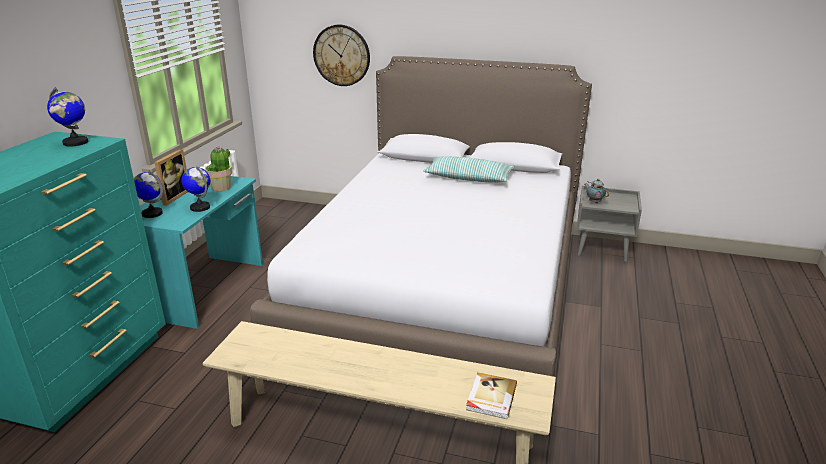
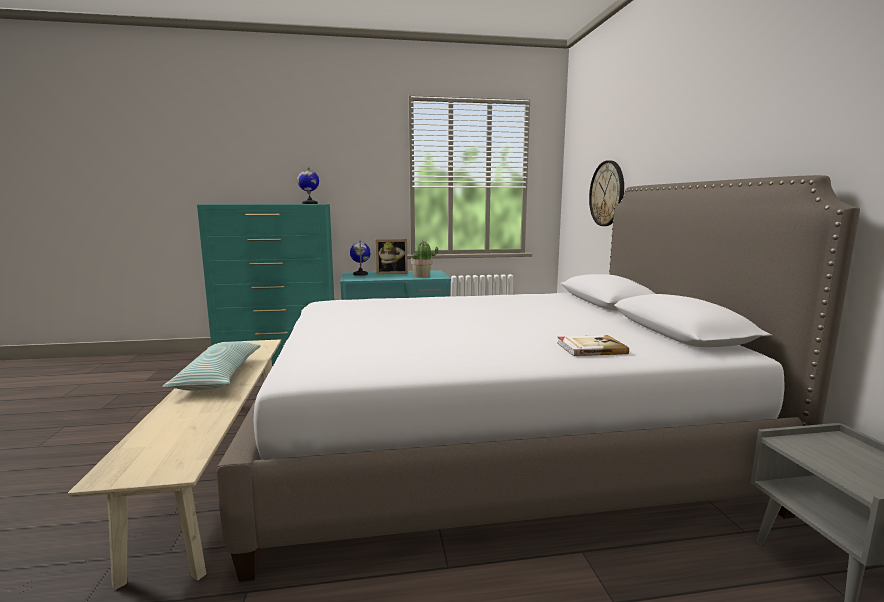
camera: 65 degrees right, 15 degrees down
(200, 207) = (381, 278): globe -> none
(468, 178) = (583, 320): pillow -> pillow (218, 376)
(490, 397) = (153, 445): book -> book (590, 348)
(594, 202) = (804, 446): teapot -> none

